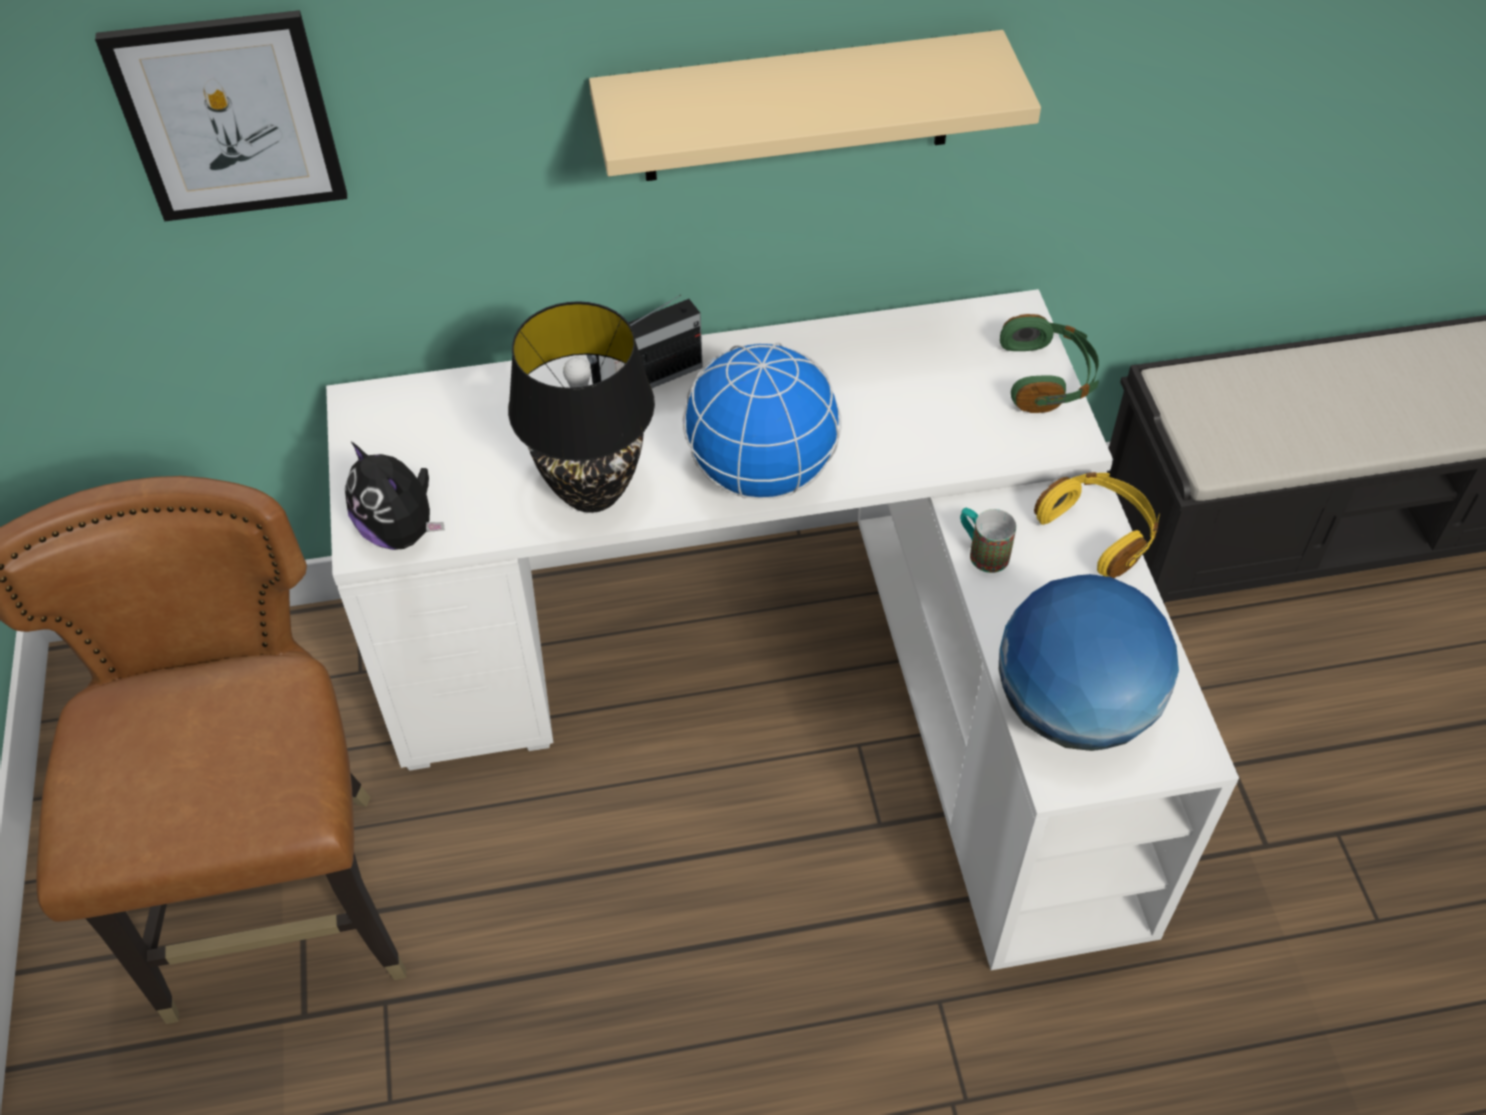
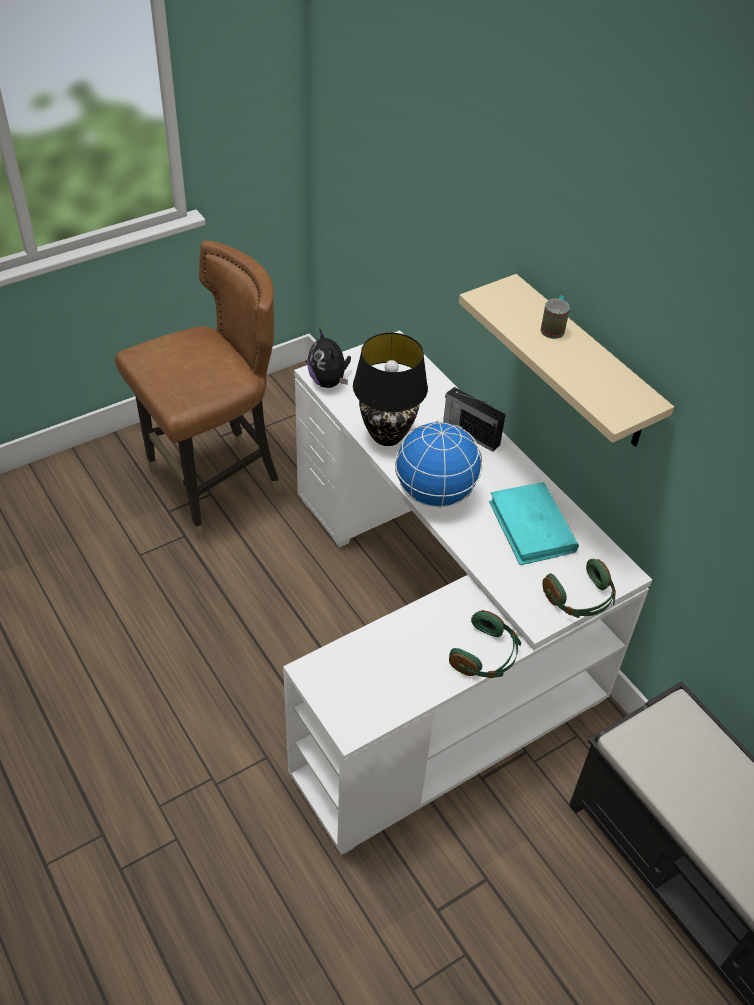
camera: 65 degrees right, 5 degrees down
(229, 117) = (412, 184): picture -> none
(401, 531) = (329, 382): plush toy -> plush toy turned 45 degrees counterclockwise
(886, 379) = (532, 527): none -> turquoise book
(981, 552) = (441, 605): mug -> mug (553, 328)
(1072, 709) = (354, 668): globe -> none
(1099, 532) = (486, 656): yellow headphones -> green headphones

